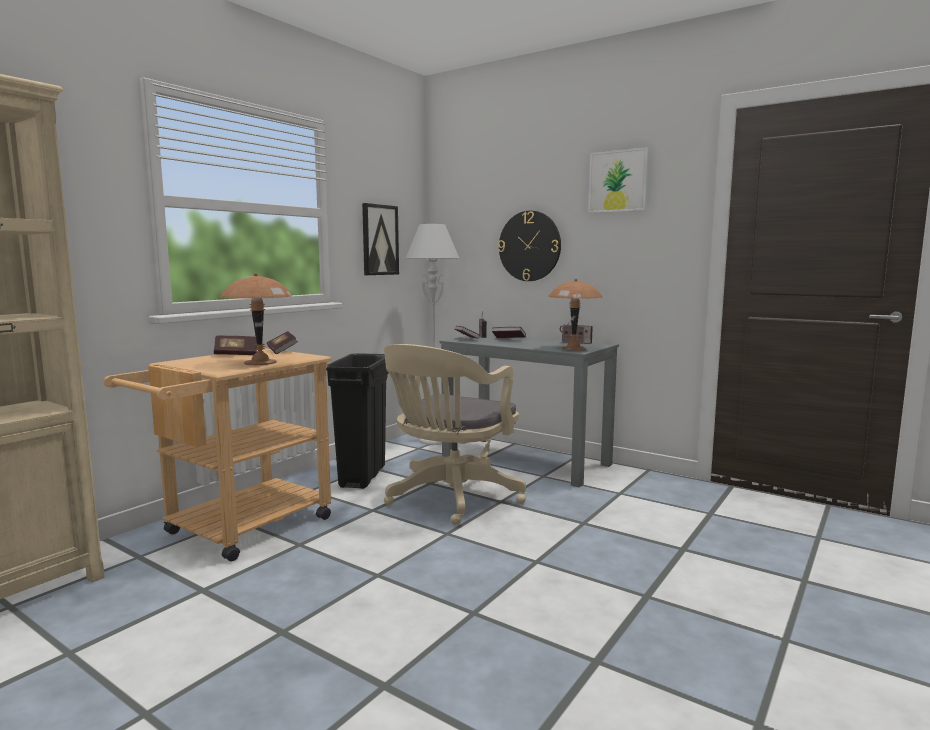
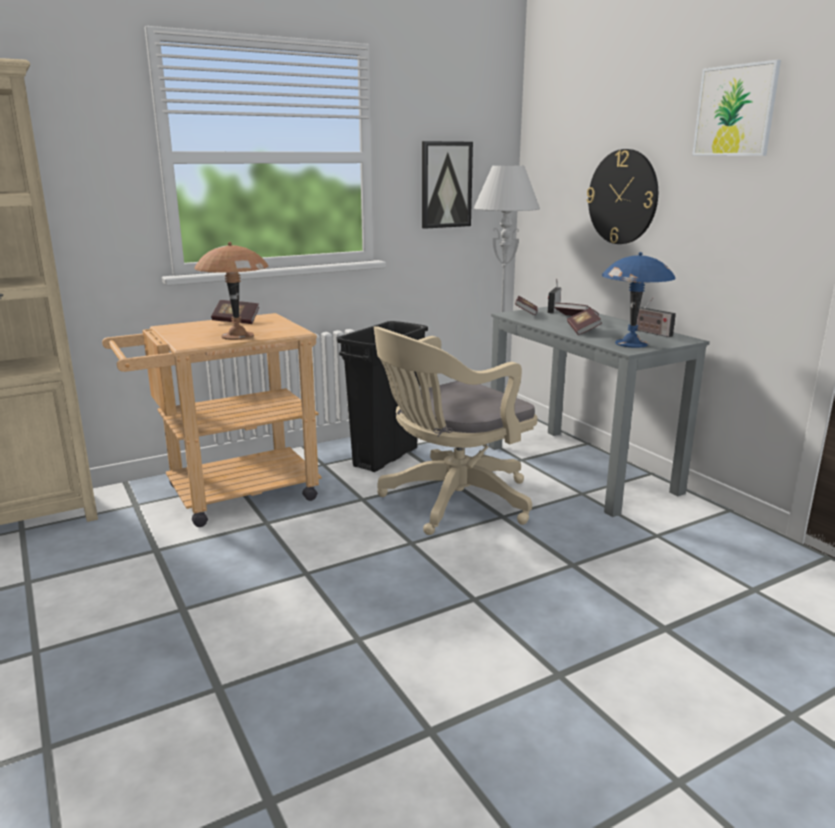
camera: 25 degrees right, 10 degrees up
(282, 351) = (283, 320): book -> book (583, 330)
(573, 348) = (631, 343): brown table lamp -> blue table lamp

